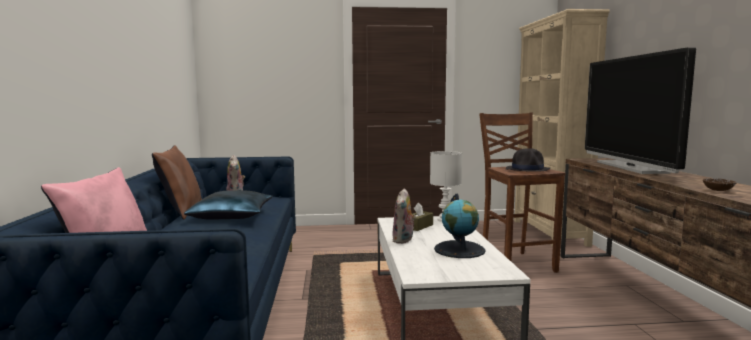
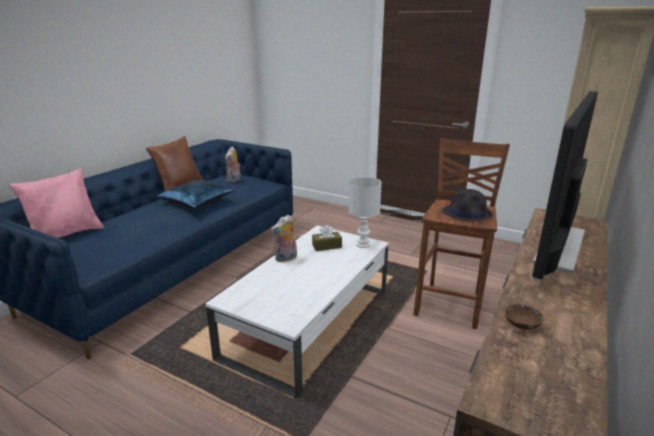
camera: 35 degrees right, 15 degrees up
(459, 249) = (305, 284): globe -> none

